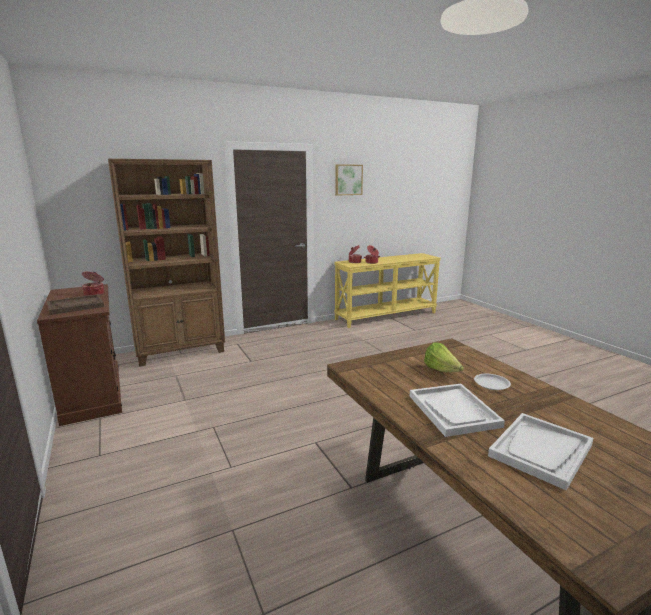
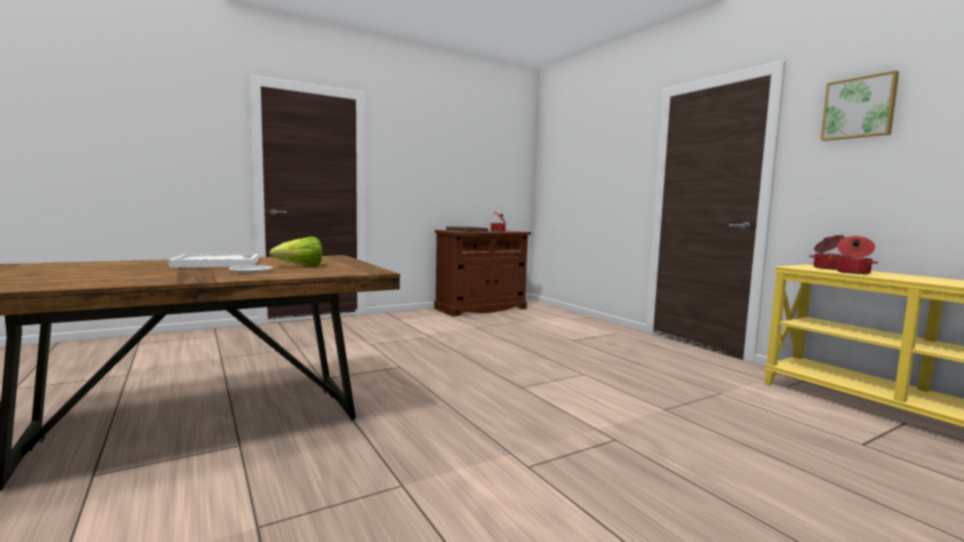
camera: 85 degrees right, 10 degrees down
(181, 352) = (574, 319): brown bookcase -> none
(541, 451) = (119, 269): white tray -> none

